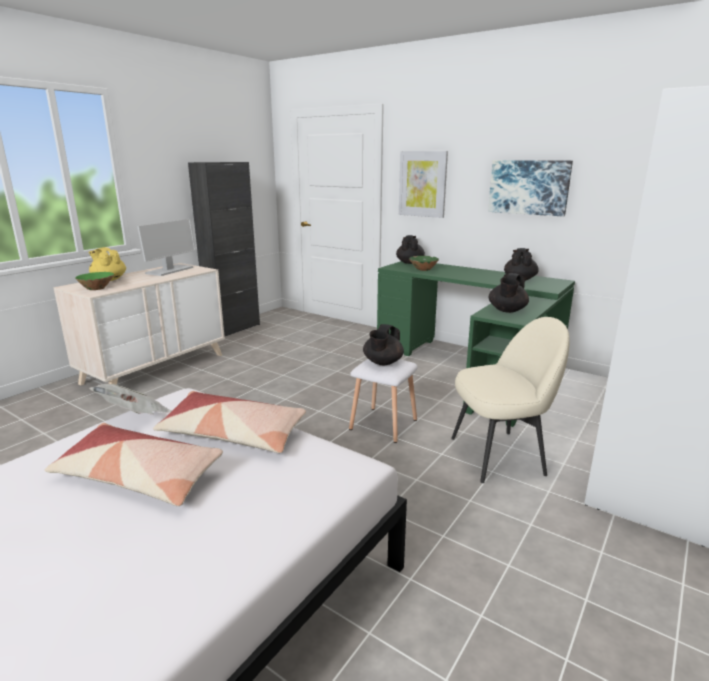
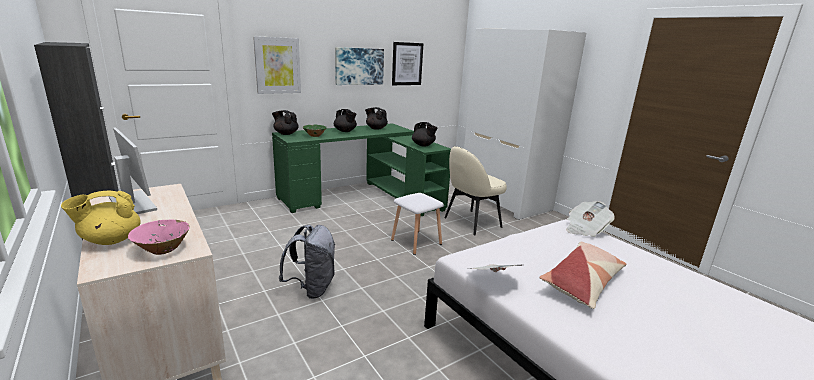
camera: 70 degrees left, 0 degrees up
(97, 288) = (163, 249): green bowl -> pink bowl
(233, 434) = (530, 248): pillow -> none
(240, 395) = (312, 288): none -> grey backpack
(340, 480) = (585, 229): none -> newspaper
(382, 362) = (417, 198): black teapot -> black teapot (345, 131)
(499, 455) = (471, 222): beige chair -> beige chair turned 135 degrees counterclockwise
(623, 185) = (407, 64): none -> picture

